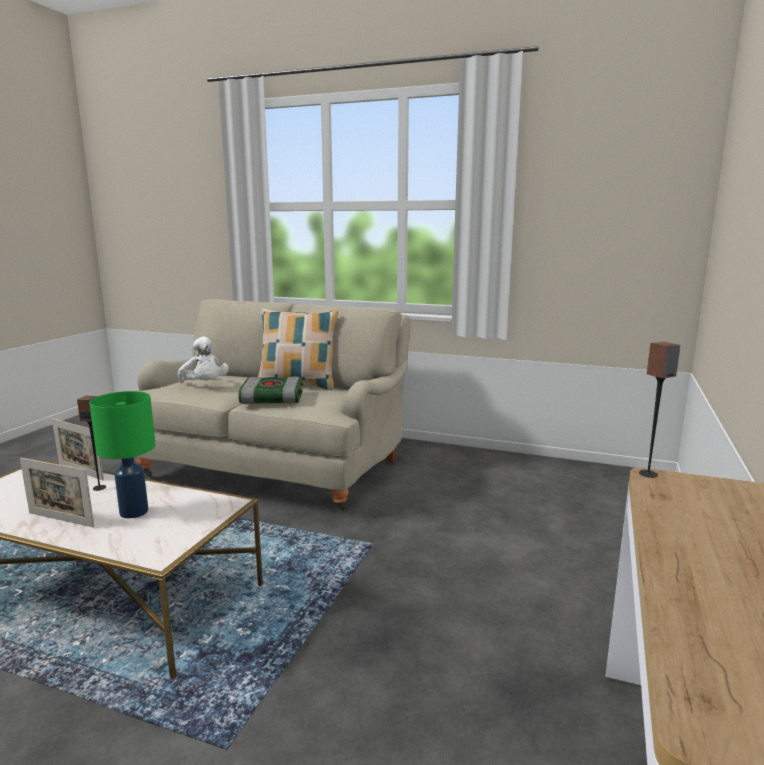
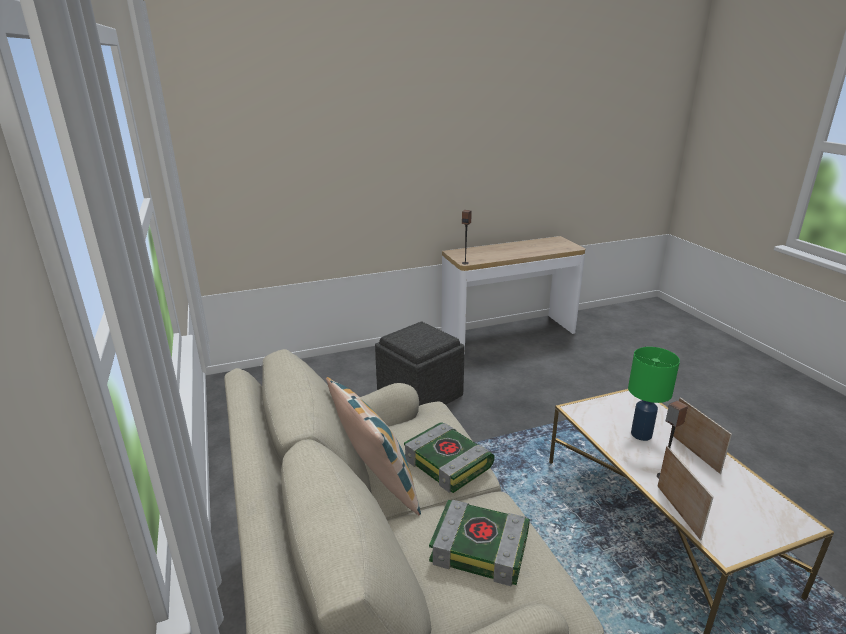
camera: 130 degrees left, 10 degrees up
(205, 385) = (481, 547): white plush toy -> book
(506, 571) = (420, 394): none -> grey ottoman

